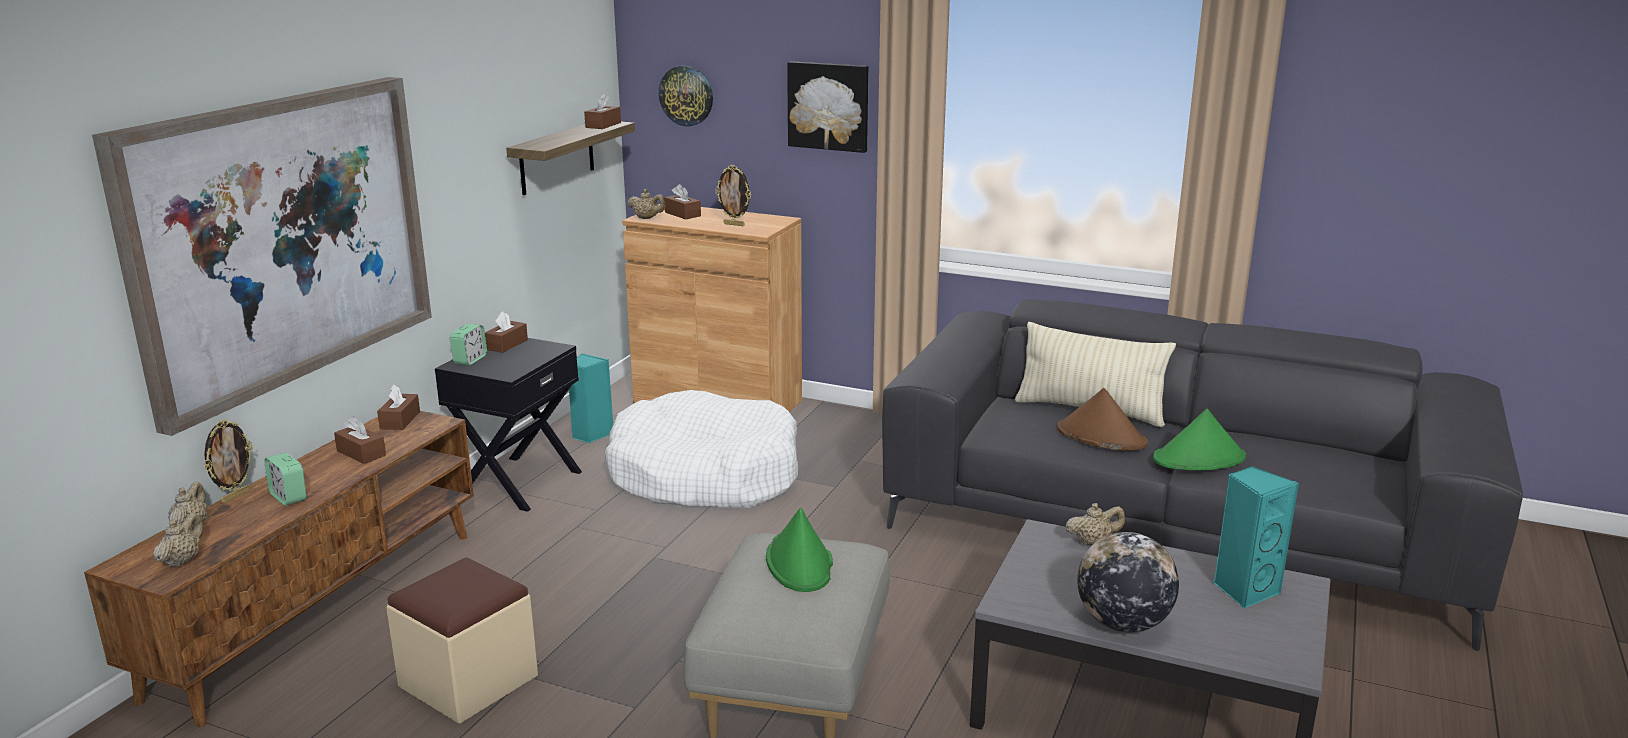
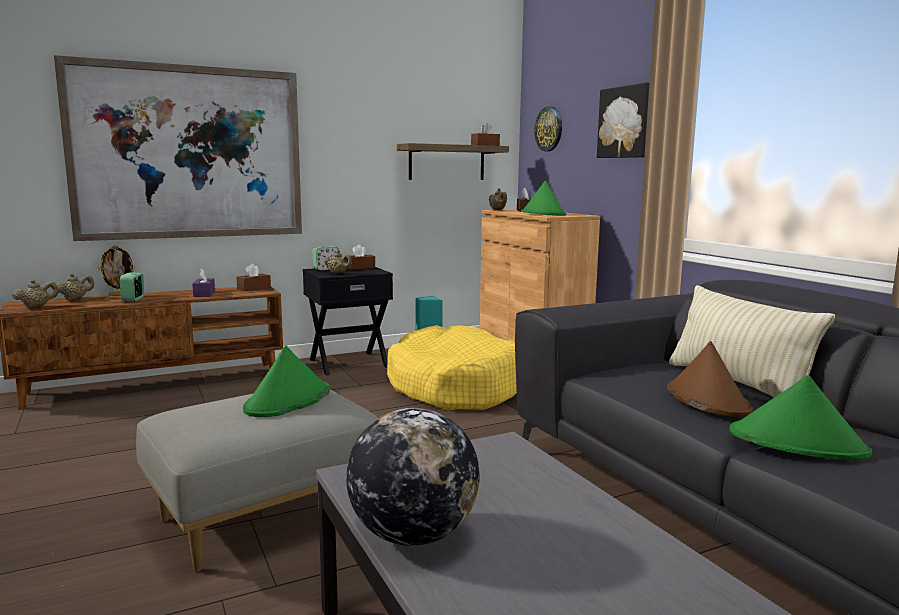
camera: 40 degrees right, 10 degrees down
(361, 453) = (204, 294): brown tissue box -> purple tissue box
(468, 681) = (135, 435): beige ottoman -> none
(704, 475) = (454, 387): white dog bed -> yellow dog bed
(734, 224) = (543, 214): picture frame -> green hat
(1093, 542) = (537, 465): beige teapot -> beige teapot (338, 273)
(1244, 590) = (627, 572): turquoise speaker -> none

